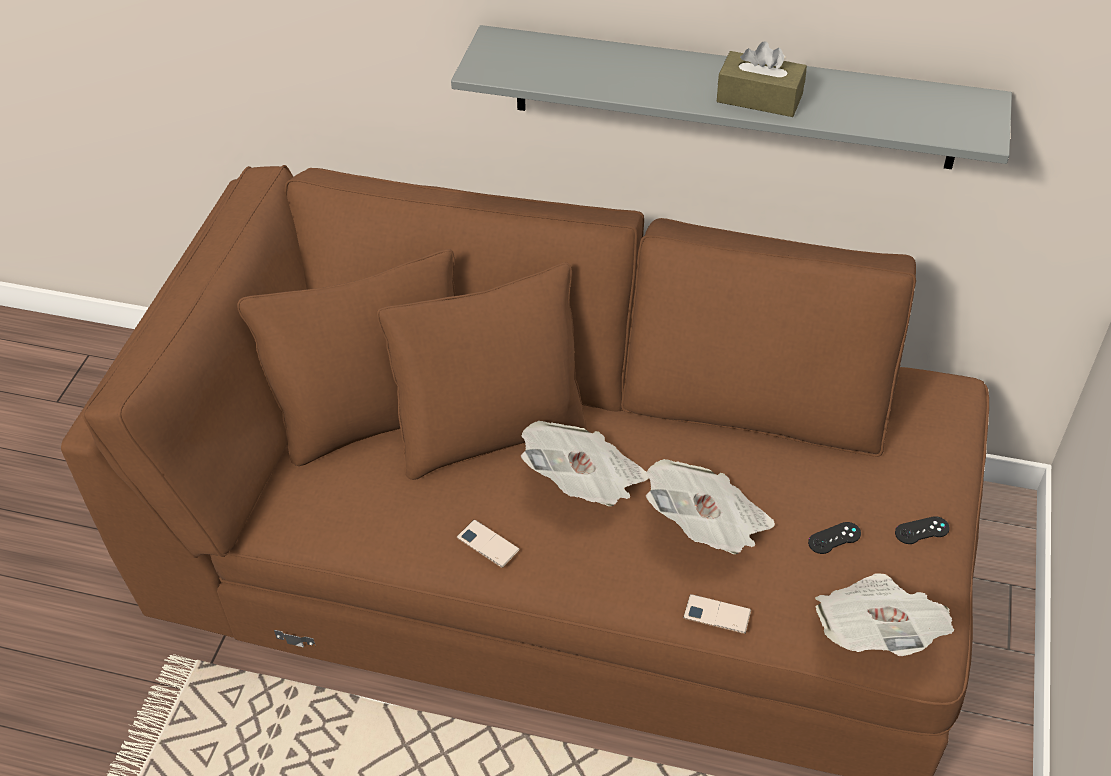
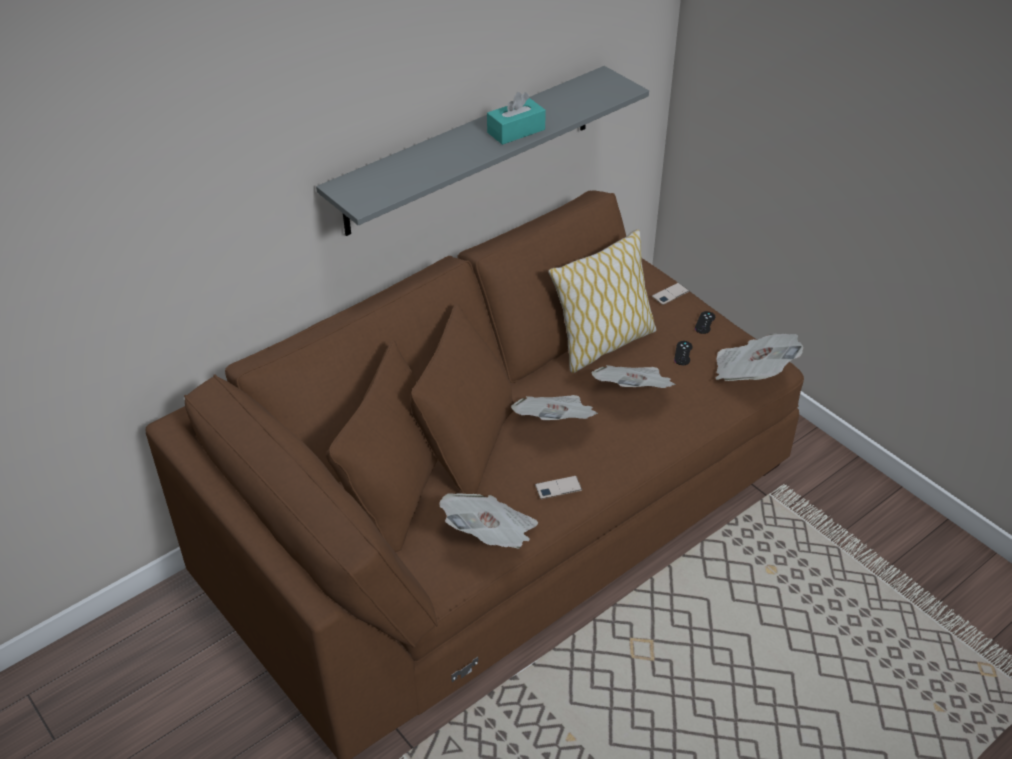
camera: 55 degrees left, 5 degrees down
(367, 526) = (491, 536): none -> newspaper
(717, 614) = (690, 423): phone -> phone (670, 294)
(759, 98) = (516, 131): brown tissue box -> turquoise tissue box
(767, 451) = (603, 344): none -> pillow

